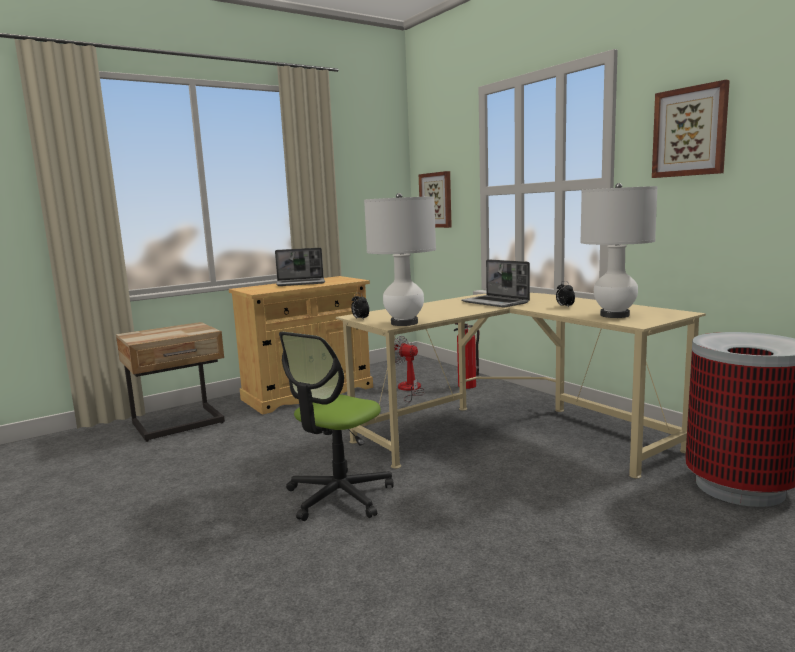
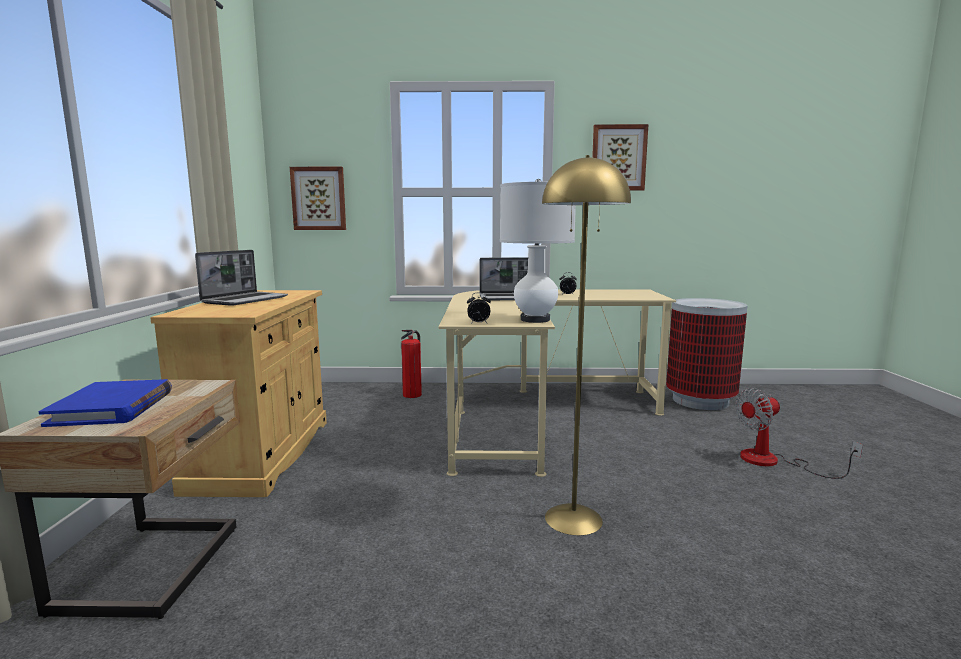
camera: 55 degrees left, 0 degrees up
(159, 332) = (113, 408): none -> blue book
(339, 496) = (573, 519): office chair -> yellow floor lamp
(410, 389) = (371, 413): fan -> fan (773, 462)
(614, 315) = (622, 295): white table lamp -> none

